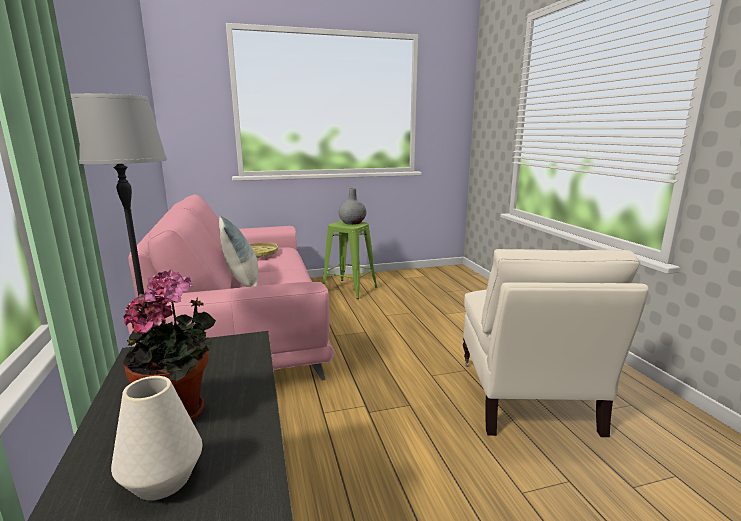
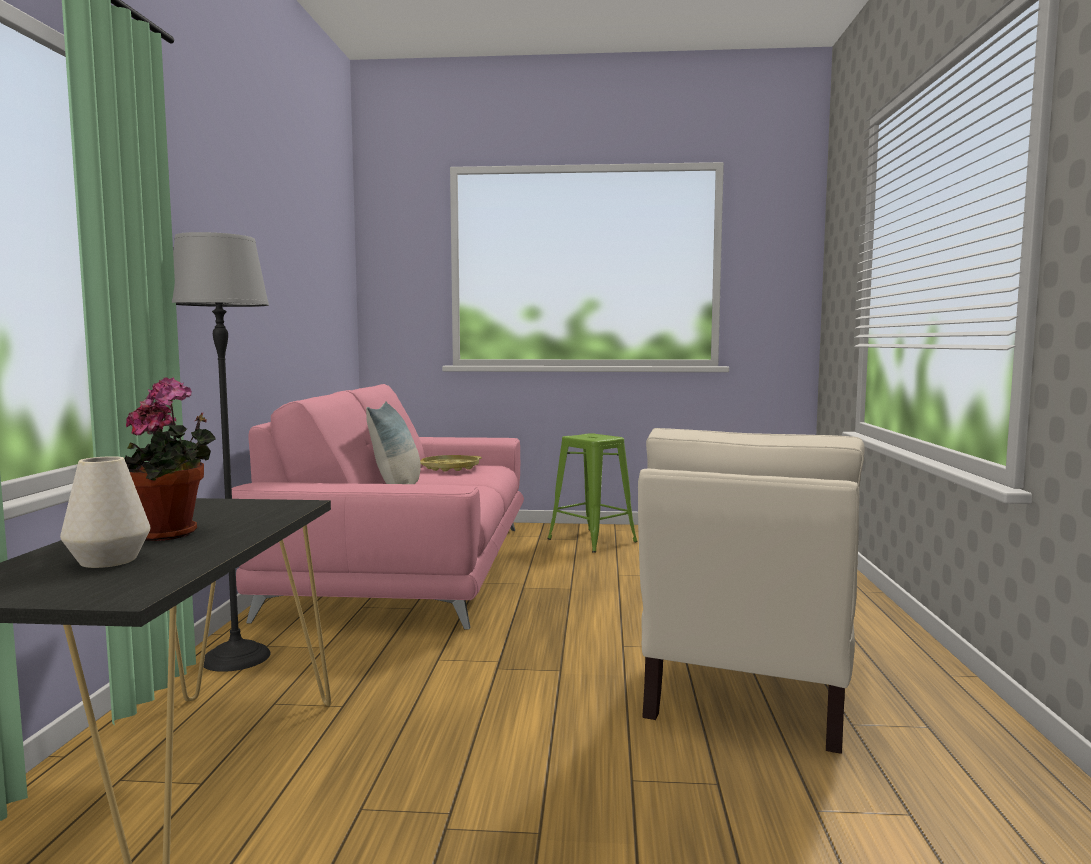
camera: 20 degrees right, 10 degrees down
(352, 222) = (599, 436): grey vase -> none

